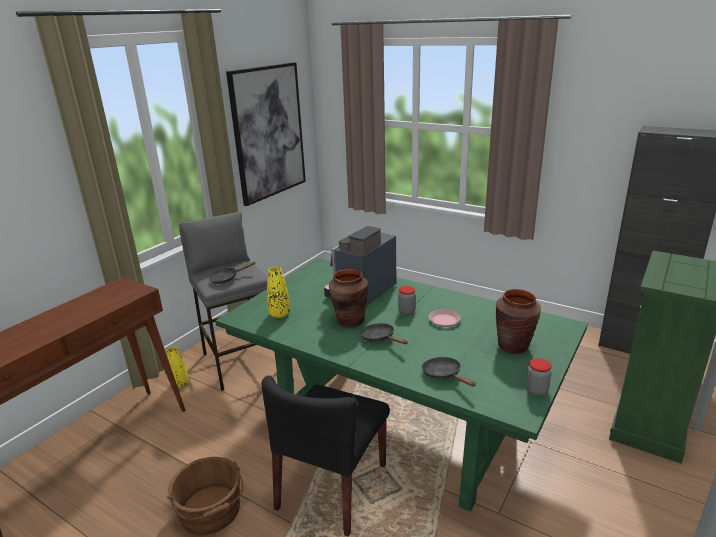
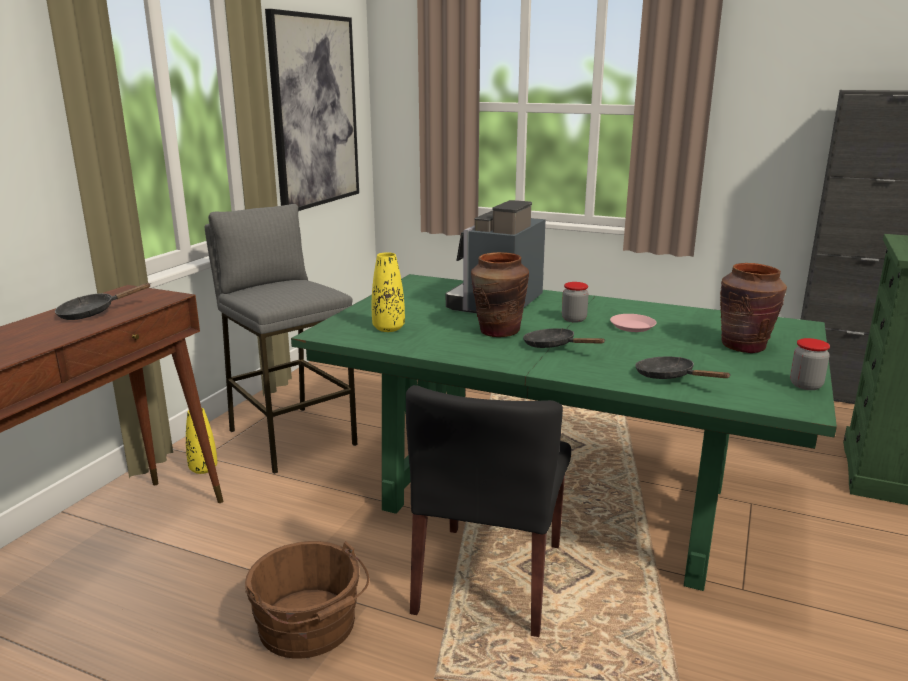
camera: 10 degrees left, 5 degrees down
(227, 278) = (286, 295): black frying pan -> black frying pan (93, 313)

